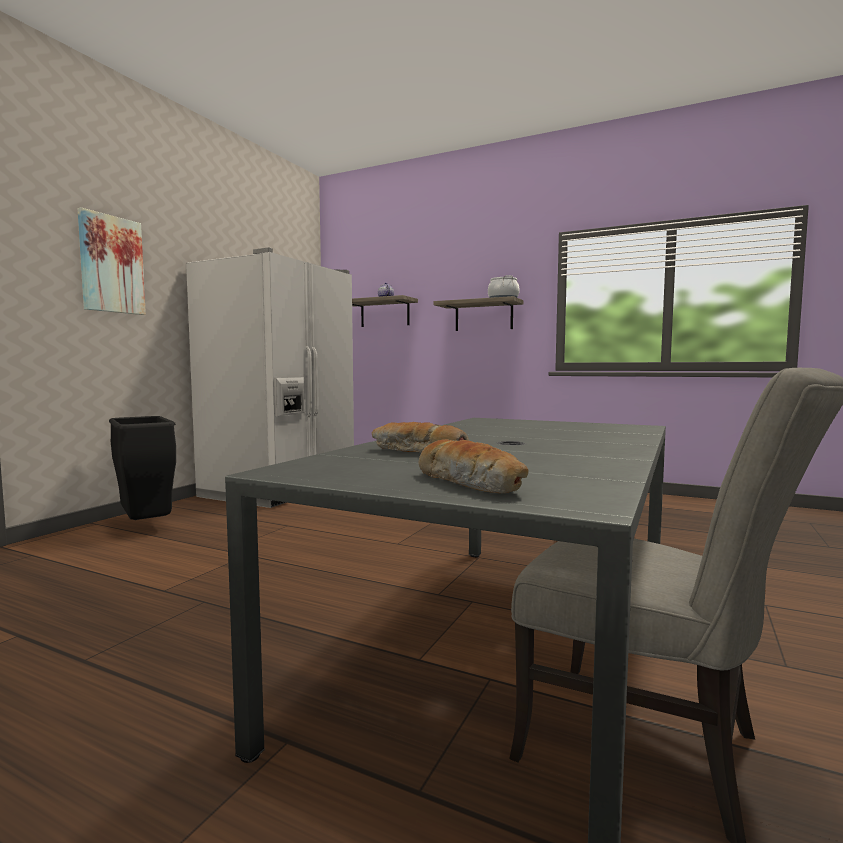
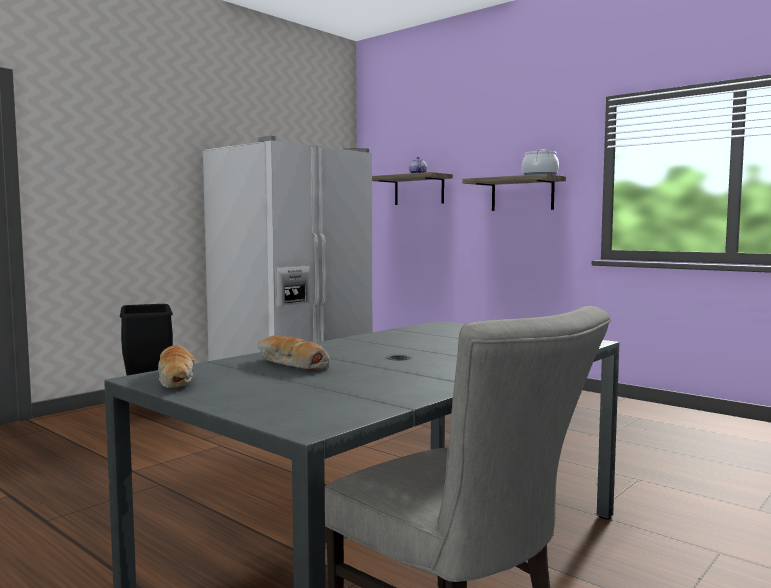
camera: 15 degrees right, 0 degrees up
(111, 264) = (129, 159): picture -> none
(470, 483) = (267, 399): bread -> bread (177, 379)

